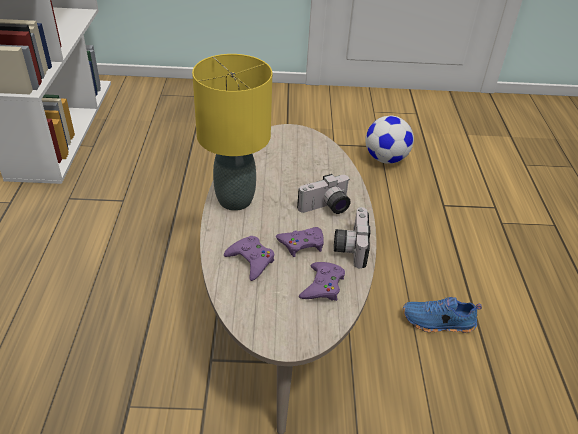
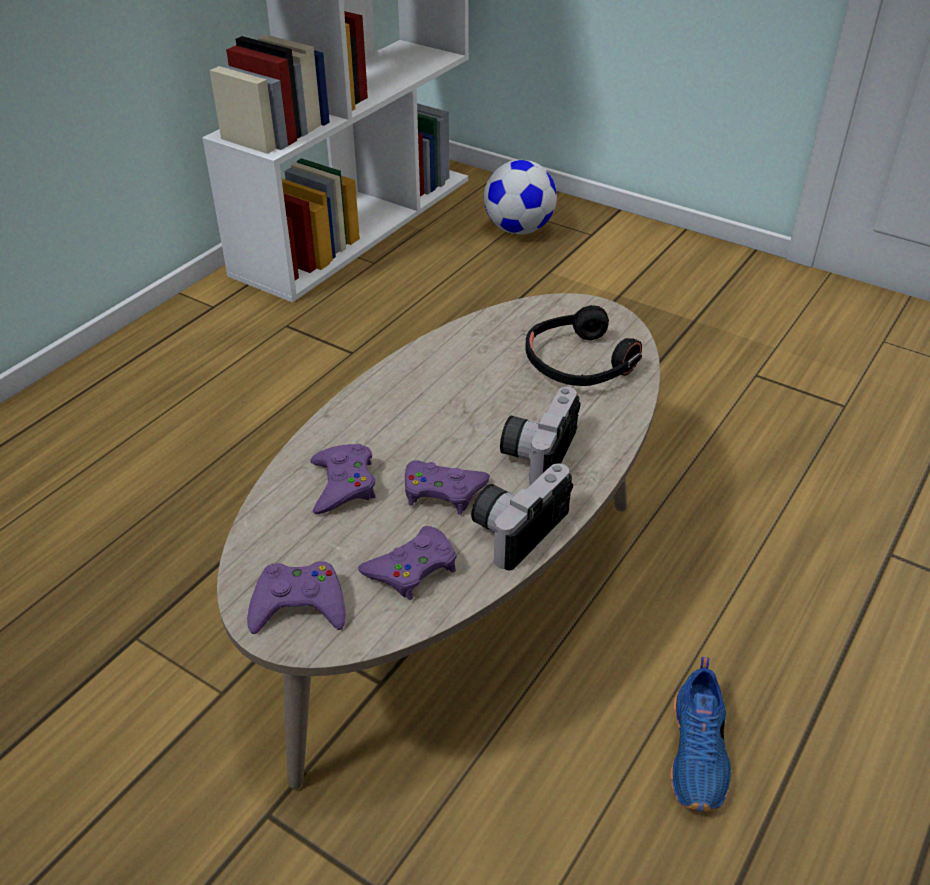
camera: 35 degrees right, 0 degrees up
(234, 200) = (405, 386): yellow table lamp -> none
(287, 327) = (299, 605): none -> purple game controller
(306, 159) = (578, 363): none -> black headphones
(326, 208) = (537, 451): camera -> camera turned 105 degrees clockwise
(386, 159) = (837, 431): football -> football (519, 230)
(438, 323) = (699, 753): blue shoe -> blue shoe turned 120 degrees counterclockwise

